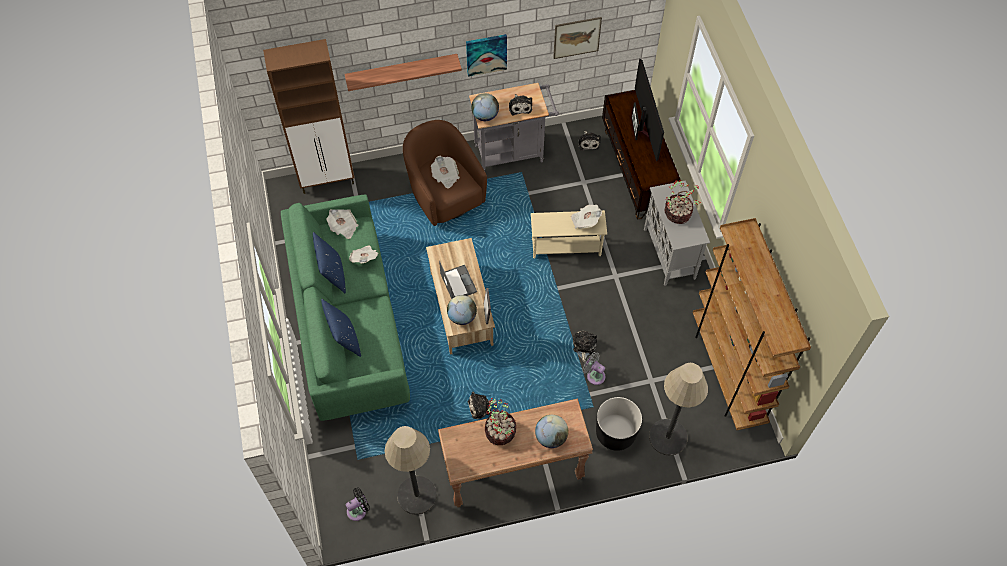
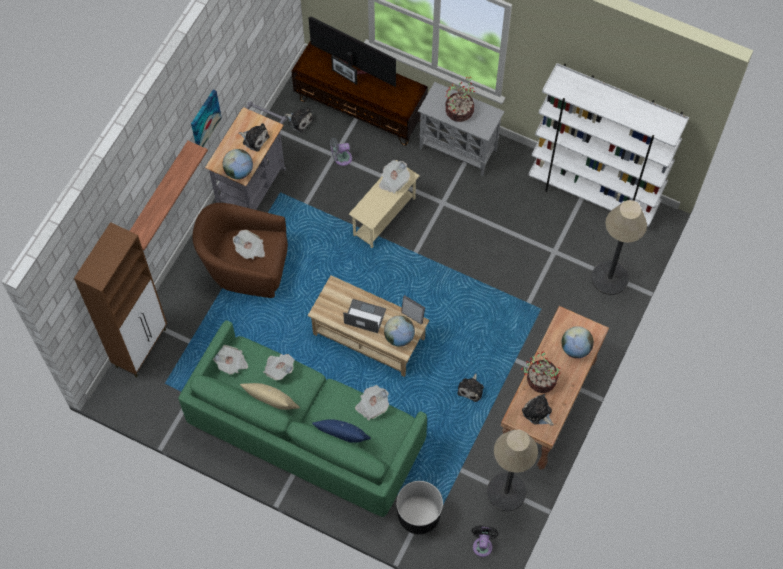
camera: 50 degrees left, 5 degrees up
(333, 274) = (272, 404): blue pillow -> beige pillow
(387, 338) = (372, 406): none -> newspaper
(577, 37) = (254, 43): picture -> none
(583, 346) = (484, 274): plush toy -> plush toy (538, 412)
(594, 375) = (515, 287): grey fan -> grey fan (341, 158)
(615, 433) = (576, 310): black planter -> black planter (418, 515)
(727, 372) = (593, 194): brown bookcase -> white bookcase

